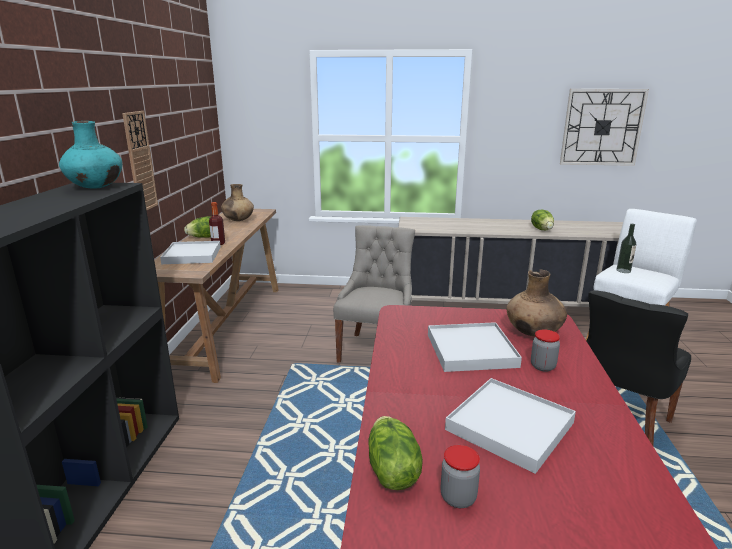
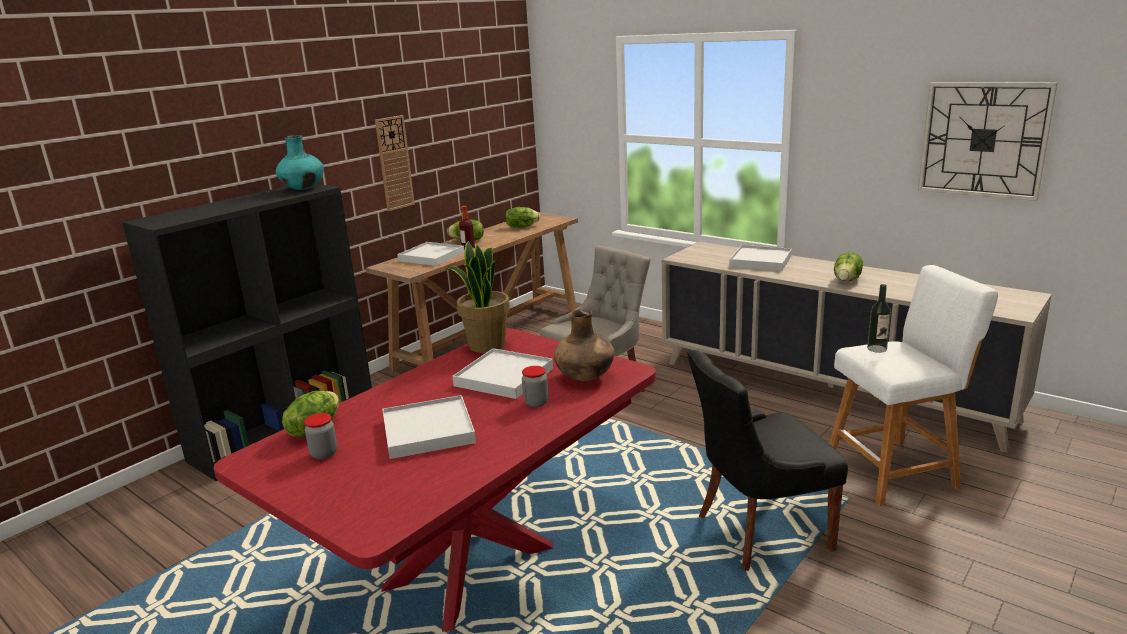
camera: 35 degrees right, 0 degrees up
(238, 220) = (521, 227): brown vase -> lettuce
(399, 325) = (486, 346): none -> potted plant
(467, 224) = (761, 261): none -> white tray

